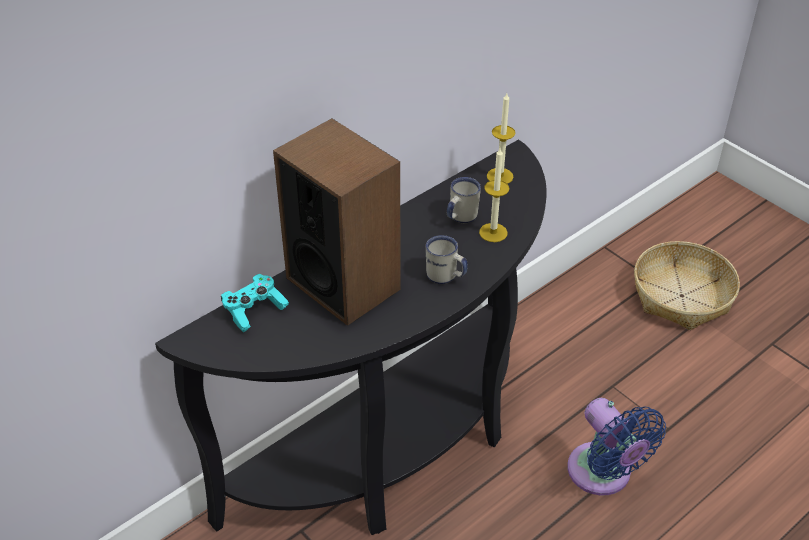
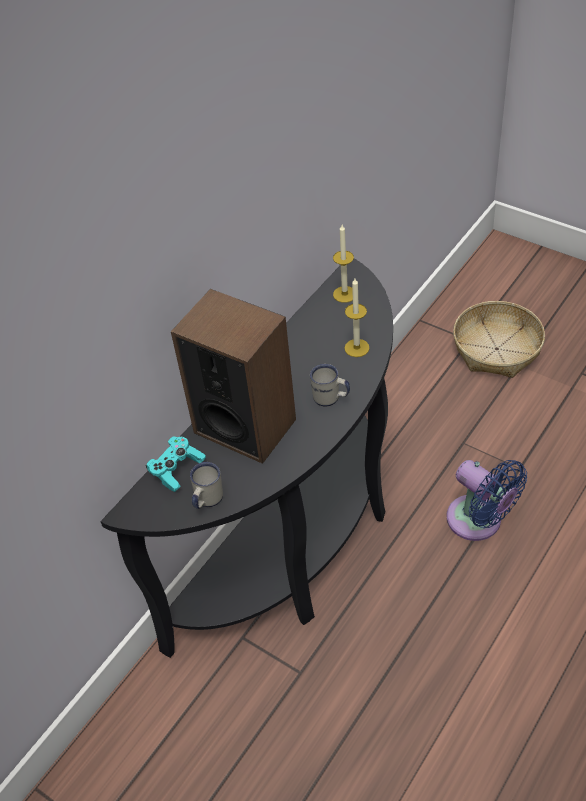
camera: 10 degrees left, 5 degrees up
(460, 217) = (324, 341): white mug -> white mug (206, 500)

